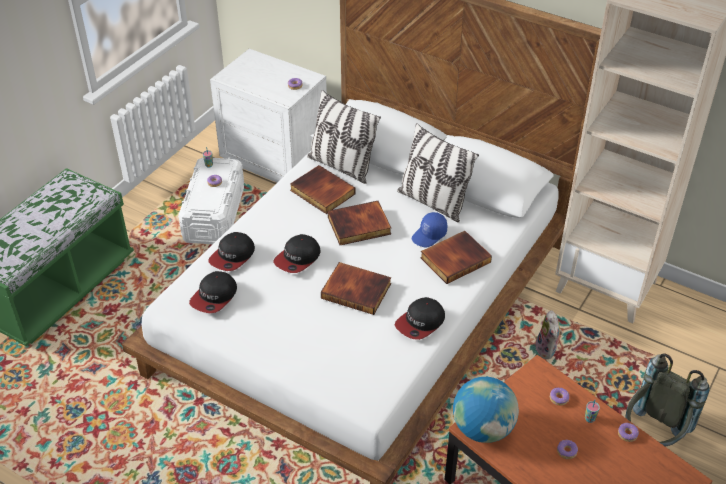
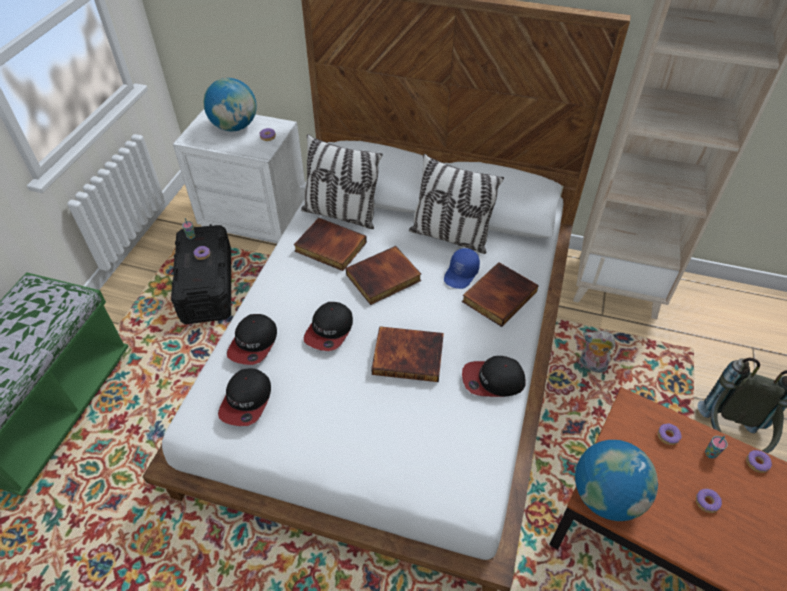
camera: 15 degrees left, 5 degrees up
(214, 214) = (208, 286): white storage box -> black storage box
(269, 72) = (235, 126): none -> globe
(420, 323) = (492, 380): cap -> cap turned 60 degrees clockwise
(547, 350) = (591, 366): plush toy -> plush toy turned 135 degrees clockwise

